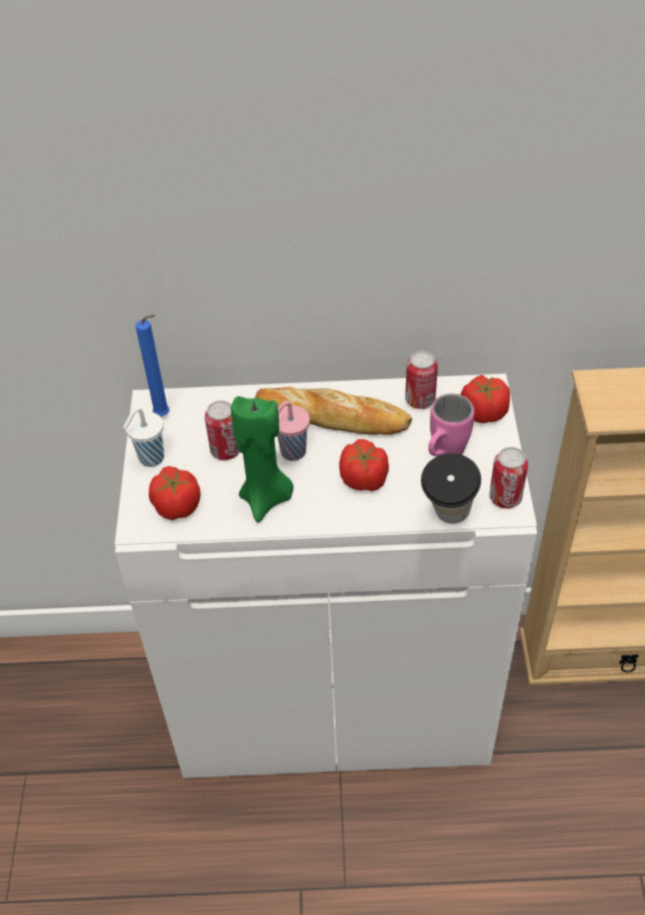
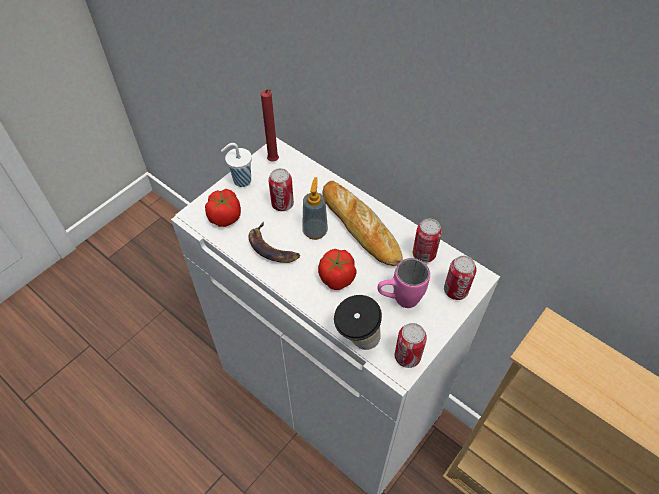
camera: 40 degrees right, 5 degrees up
(164, 416) = (274, 162): blue candle -> red candle
(266, 498) = (272, 248): green candle -> banana
(291, 452) = (315, 231): pink cup -> soap dispenser
(483, 412) = (455, 290): tomato -> can

